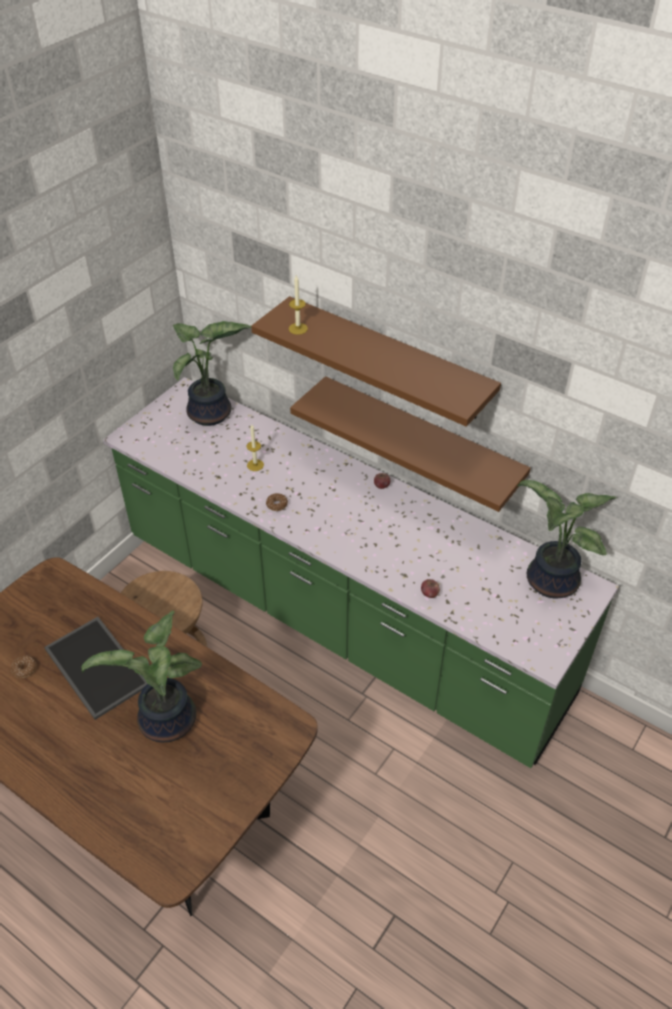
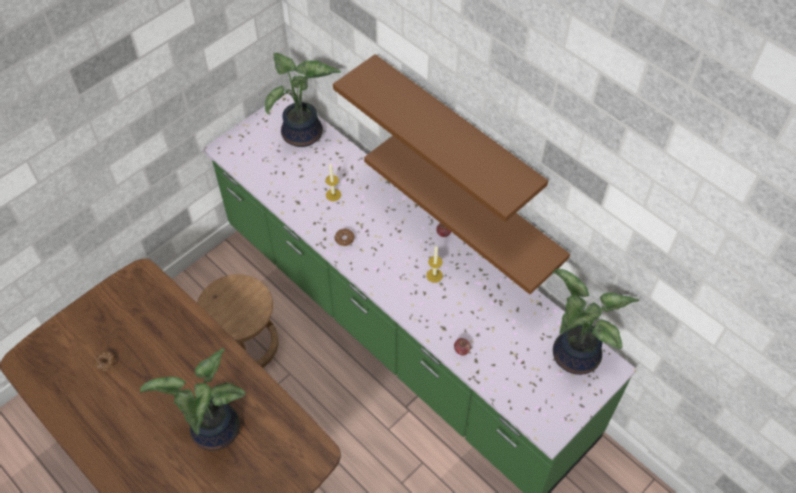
camera: 10 degrees right, 10 degrees up
(99, 666) = (167, 370): tray -> none
(298, 328) = (374, 93): candle -> candle (434, 275)

